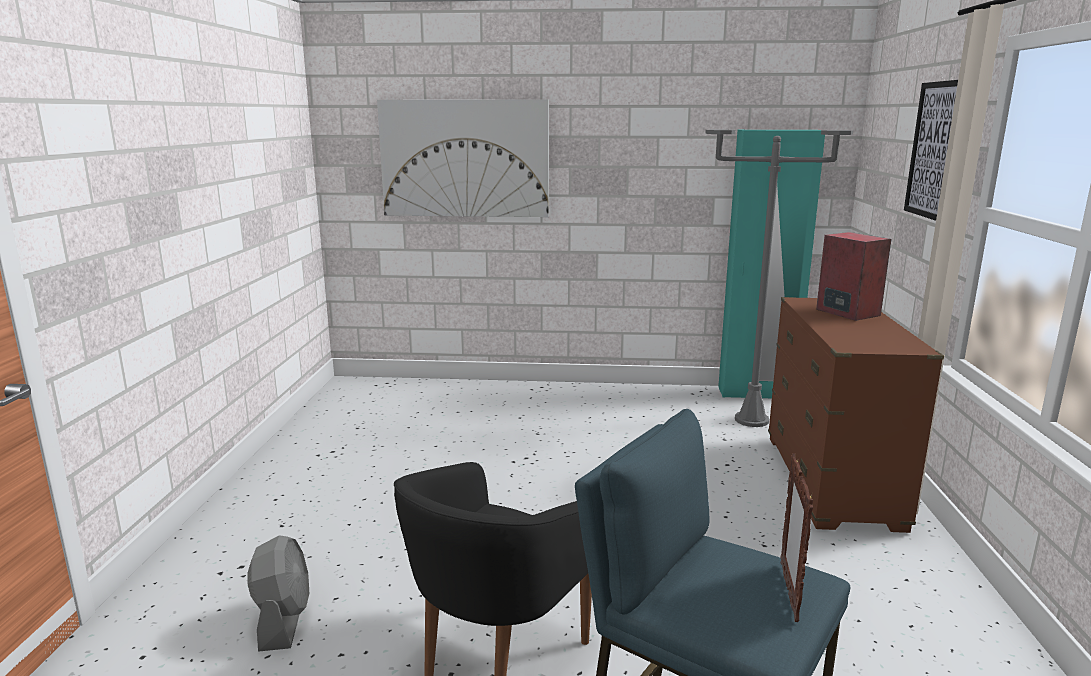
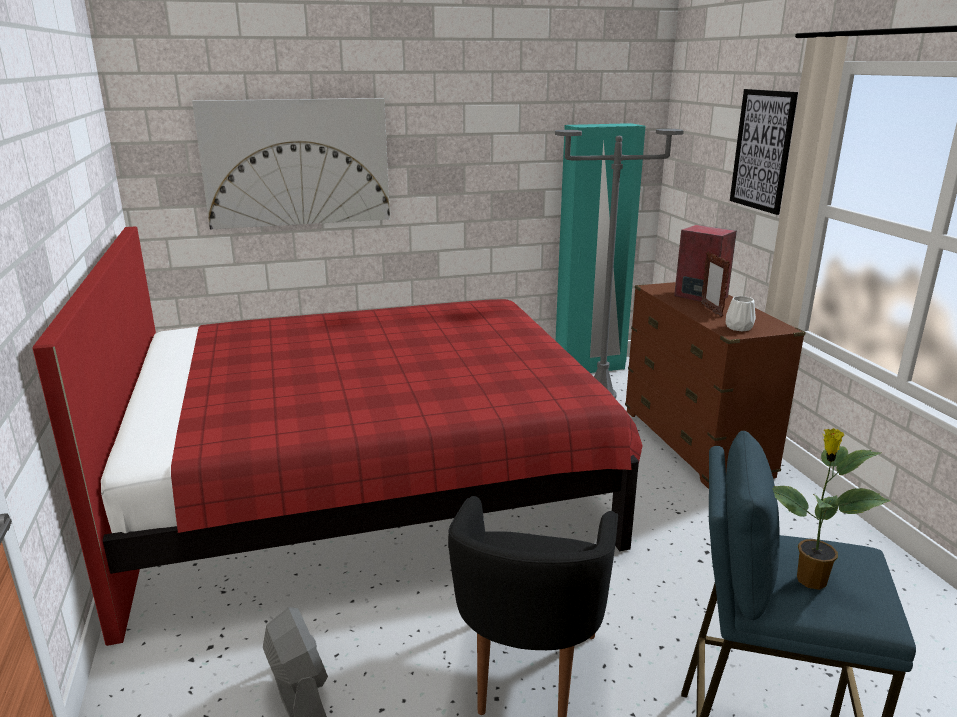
camera: 20 degrees left, 5 degrees up
(462, 458) = (365, 480): none -> red bed
(716, 589) = (809, 581): none -> potted plant
(789, 591) = (857, 569): picture frame -> picture frame (711, 310)
(861, 343) = (738, 328): none -> white vase

